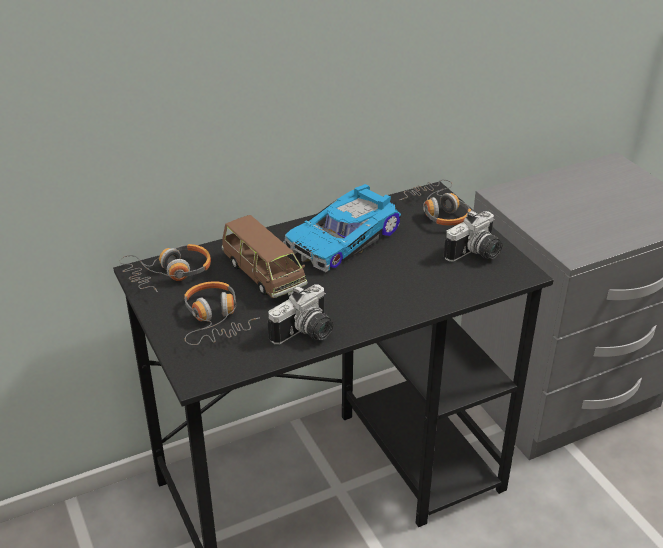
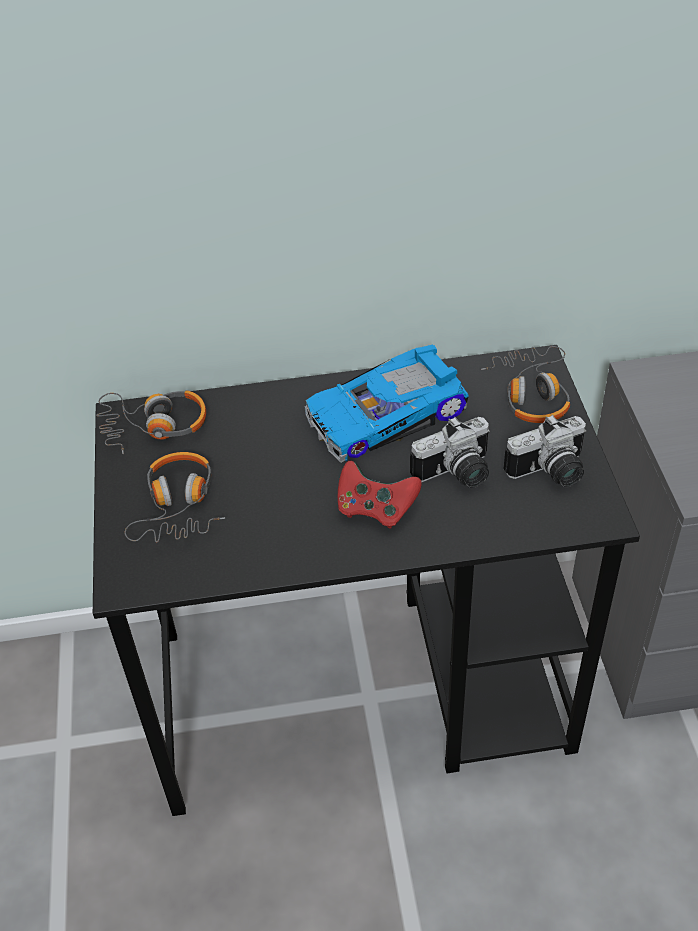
camera: 20 degrees right, 10 degrees up
(263, 274) = (264, 450): brown toy car -> none
(306, 334) = (277, 550): camera -> camera (457, 475)
(365, 296) = (375, 508): none -> red game controller

